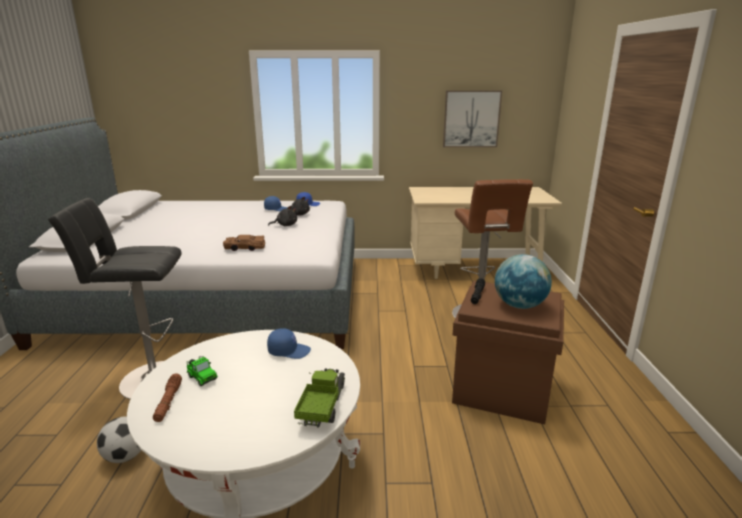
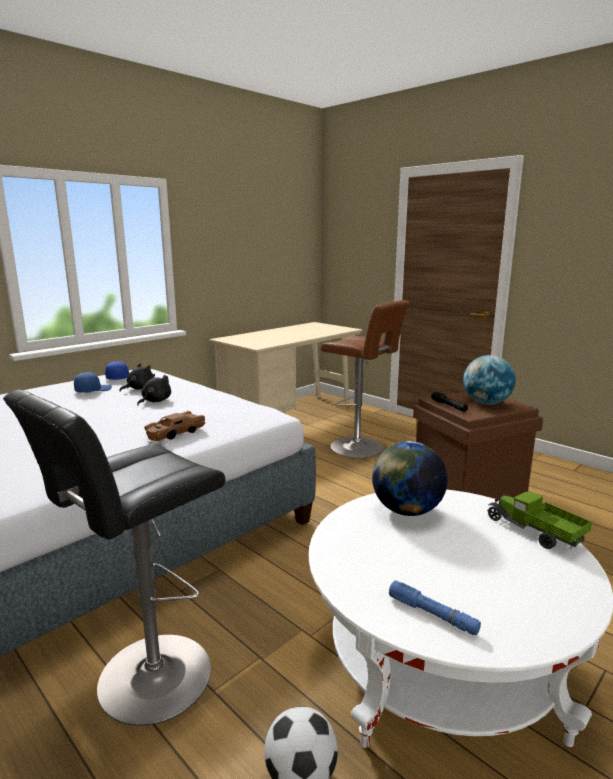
camera: 45 degrees left, 5 degrees down
(168, 402) = (432, 615): brown flashlight -> blue flashlight
(201, 377) = (399, 575): toy car -> none
(289, 351) = (406, 510): blue cap -> globe
(471, 119) = (258, 258): picture -> none

